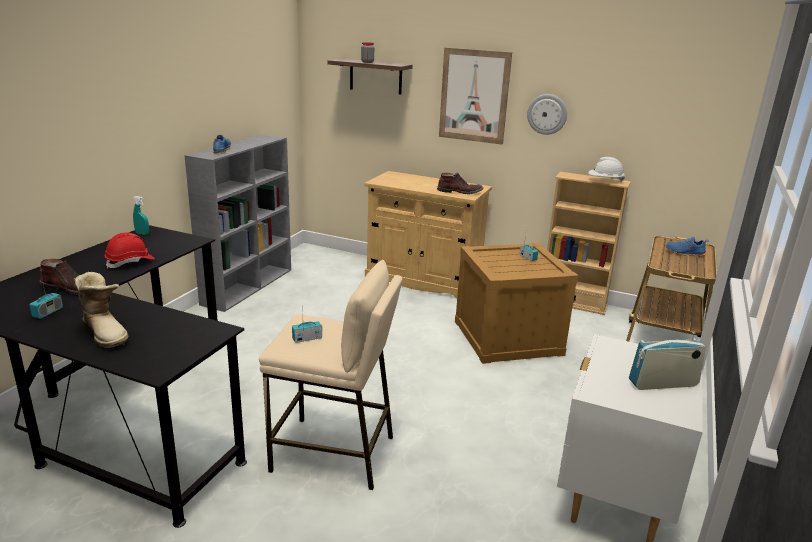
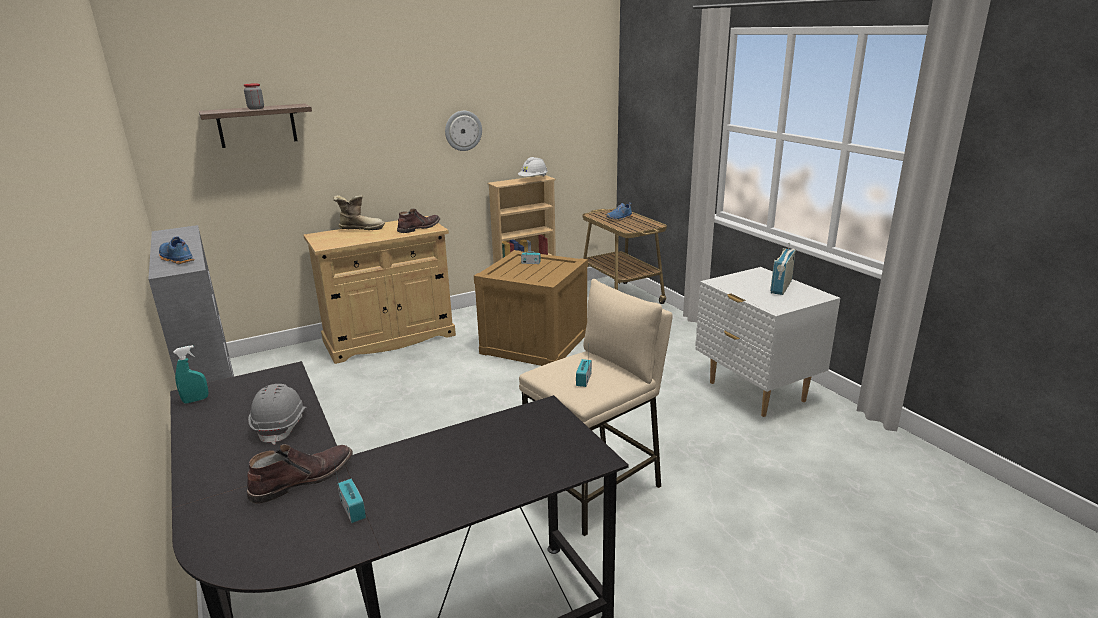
camera: 50 degrees left, 0 degrees up
(106, 333) = (469, 475): boot -> boot (360, 228)
(130, 262) = (281, 425): red hard hat -> grey hard hat
(474, 96) = (386, 126): picture -> none

